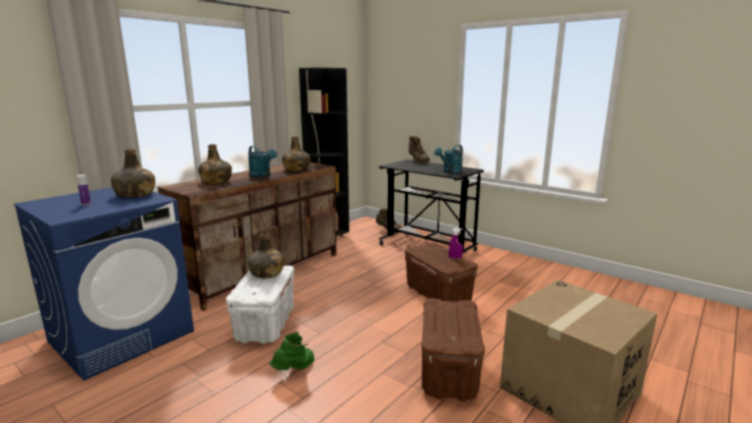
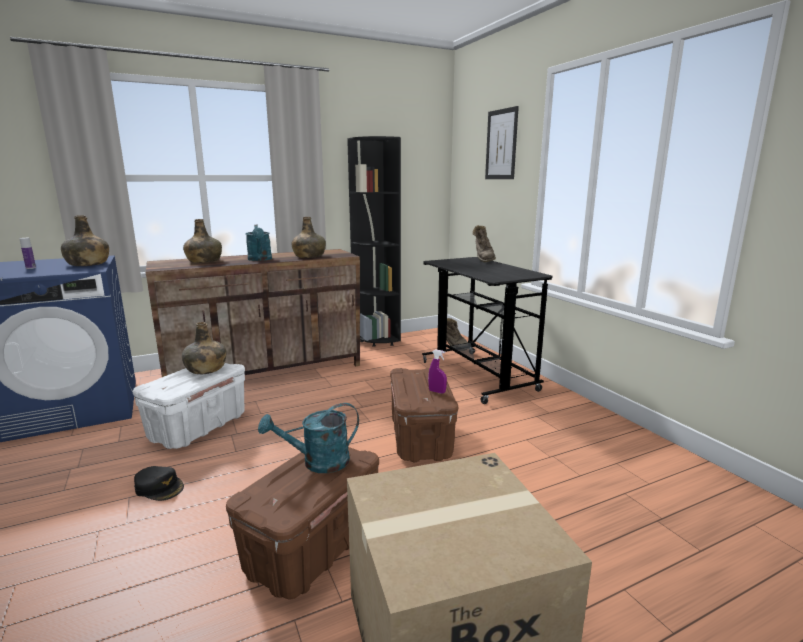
camera: 25 degrees right, 0 degrees up
(294, 370) = (159, 487): green boot -> black cap
(419, 75) = (501, 144): none -> picture
(450, 172) = (497, 274): turquoise watering can -> turquoise watering can (317, 463)

